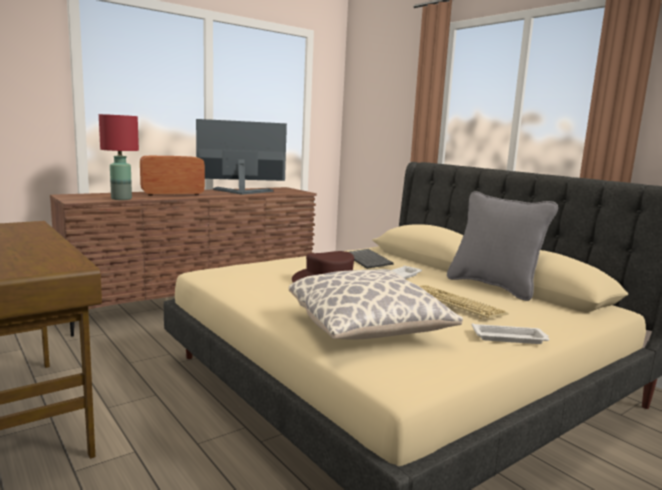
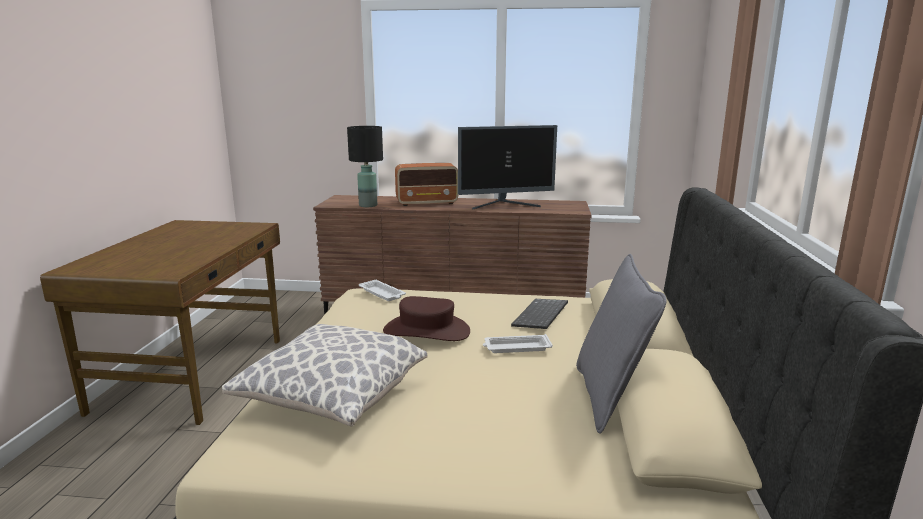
camera: 45 degrees right, 5 degrees up
(121, 199) = (368, 205): red table lamp -> black table lamp
(172, 194) = (427, 203): radio -> radio turned 150 degrees clockwise
(241, 192) = (505, 205): monitor -> monitor turned 135 degrees clockwise
(452, 303) = (490, 400): keyboard -> none
(510, 338) = (434, 468): white tray -> white tray (382, 294)

